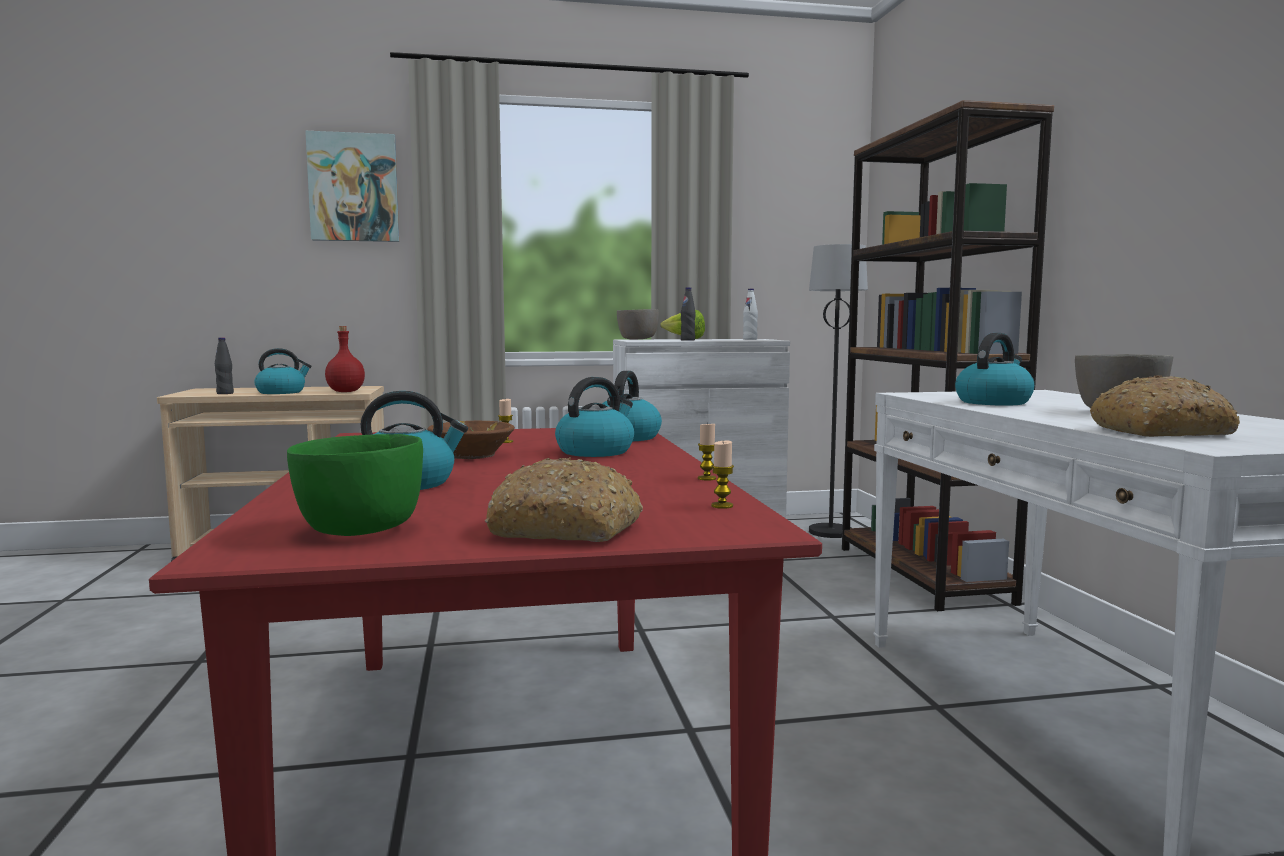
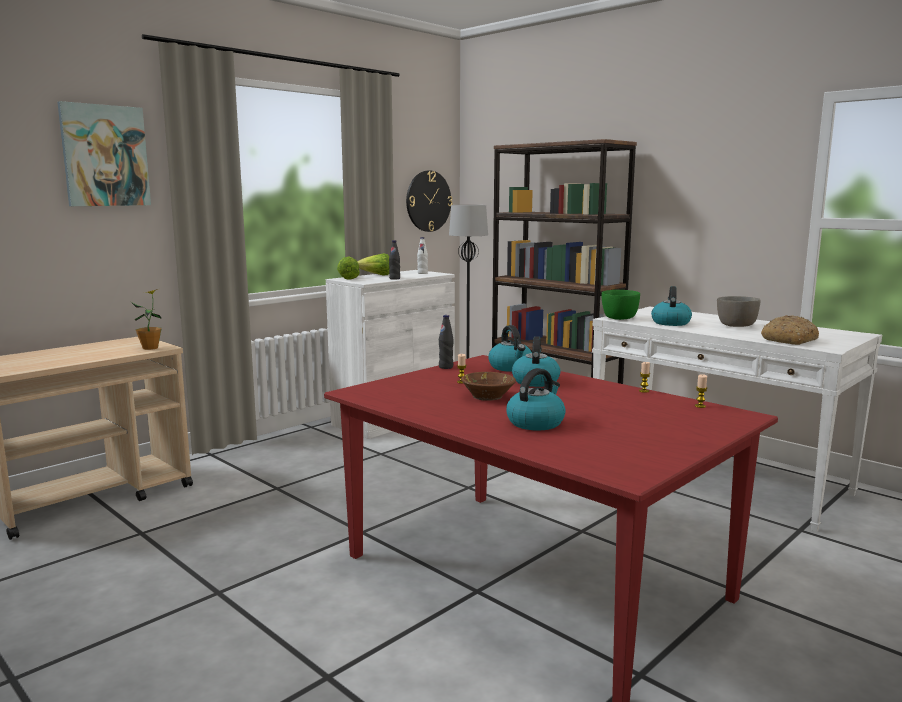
camera: 35 degrees left, 5 degrees up
(225, 393) = (40, 364): black bottle -> black bottle (446, 367)
(282, 392) = (92, 356): kettle -> none
(345, 392) = (150, 348): red bottle -> potted plant
(358, 530) = (625, 453): green bowl -> green bowl (619, 318)
(567, 529) = (692, 431): bread -> none
(637, 339) = (348, 278): grey bowl -> lettuce
(806, 248) = (428, 201): none -> wall clock

